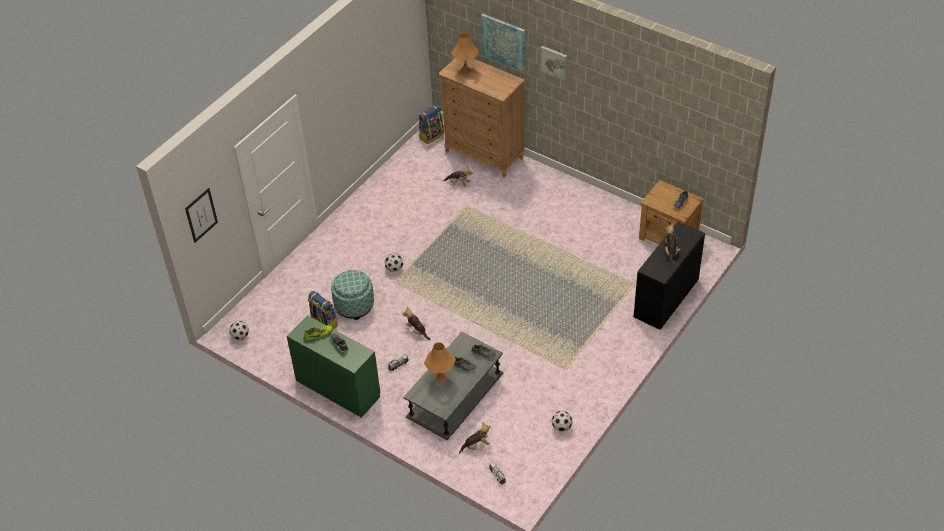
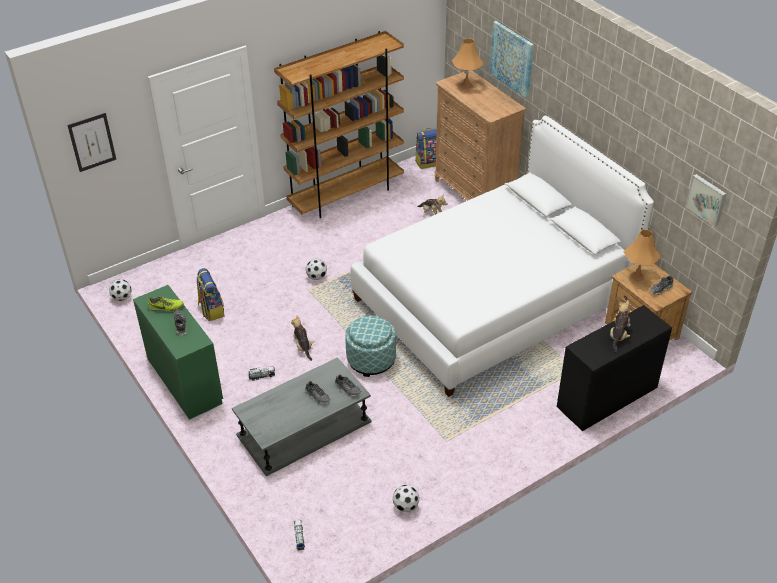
camera: 20 degrees right, 5 degrees down
(354, 305) = (253, 301): ottoman -> ottoman (371, 360)
(377, 187) = (346, 195): none -> brown bookcase
(441, 377) = (285, 400): orange table lamp -> orange table lamp (637, 276)
(476, 445) = (295, 494): plush toy -> none
(545, 246) = (492, 300): none -> white bed
(554, 62) = (558, 89): picture -> picture (707, 199)

